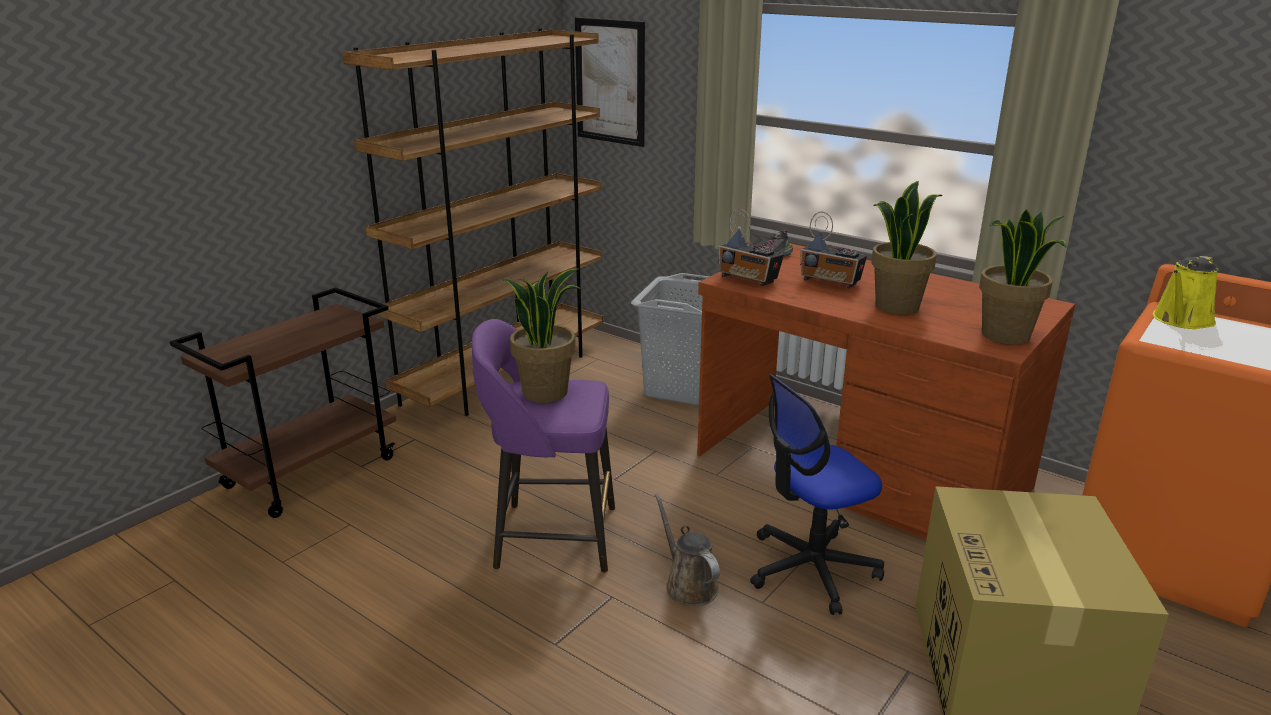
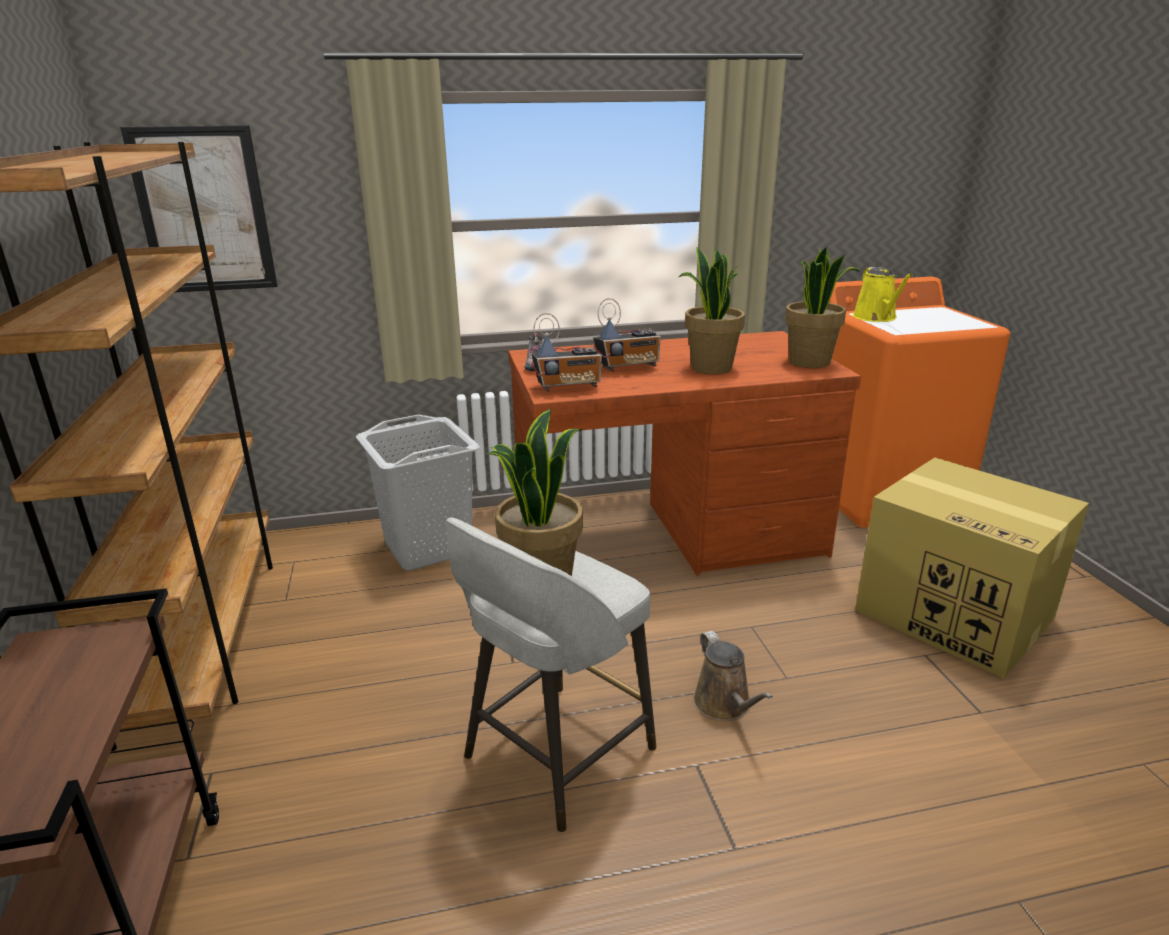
camera: 50 degrees left, 0 degrees up
(551, 536) = (555, 755): purple stool -> grey stool
(688, 584) = (725, 705): brown watering can -> brown watering can turned 120 degrees counterclockwise
(811, 569) = (767, 629): office chair -> none

